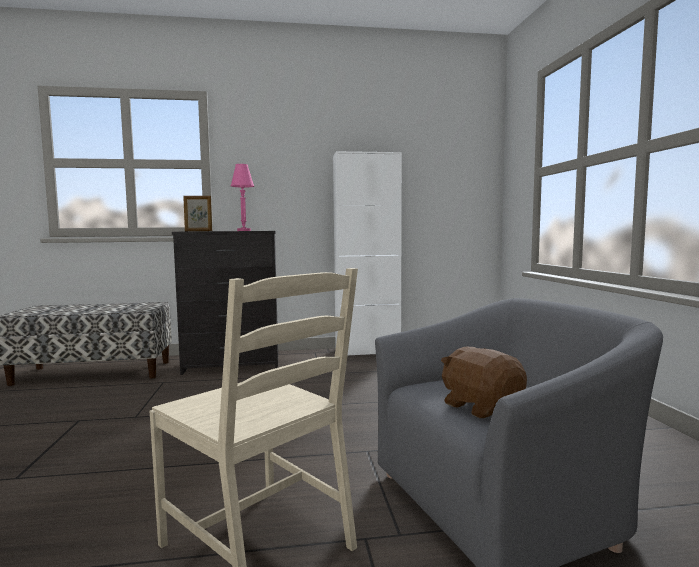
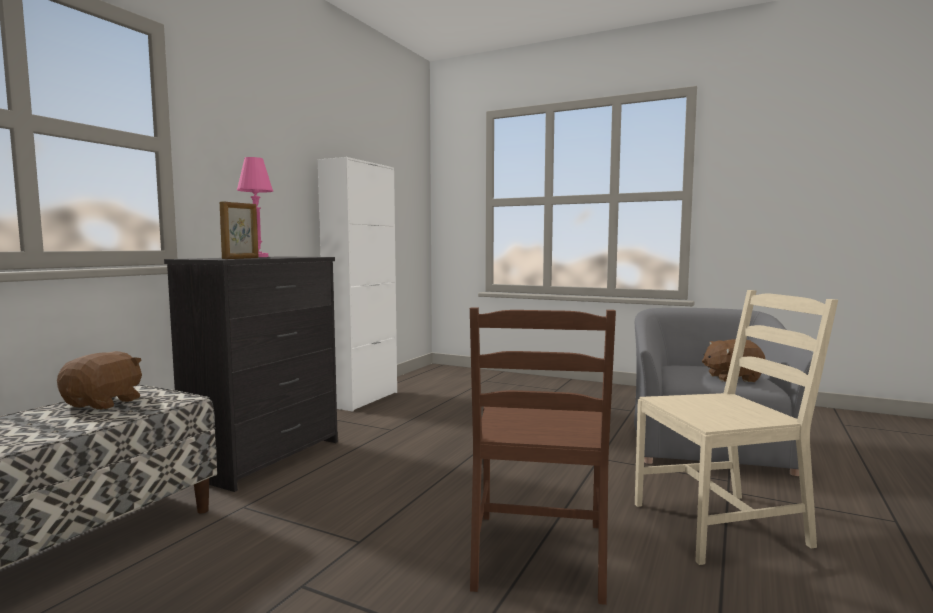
camera: 55 degrees left, 0 degrees up
(128, 306) = (105, 403): none -> brown plush toy
(142, 470) = (539, 555): none -> brown chair

